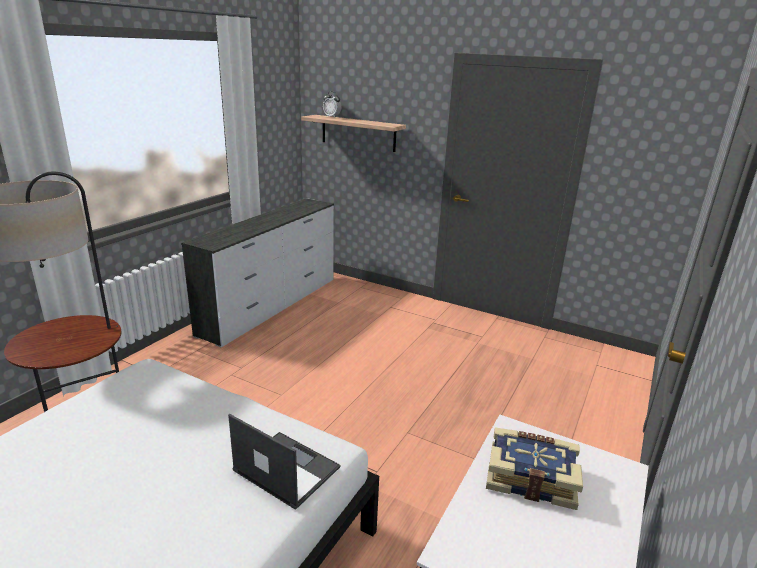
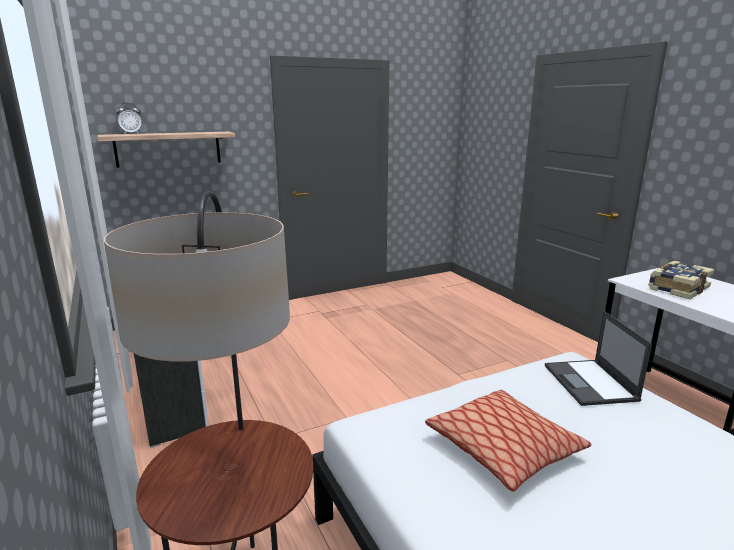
camera: 55 degrees left, 5 degrees down
(141, 436) = (504, 449): none -> pillow
(285, 469) = (590, 383): laptop -> laptop turned 75 degrees counterclockwise

